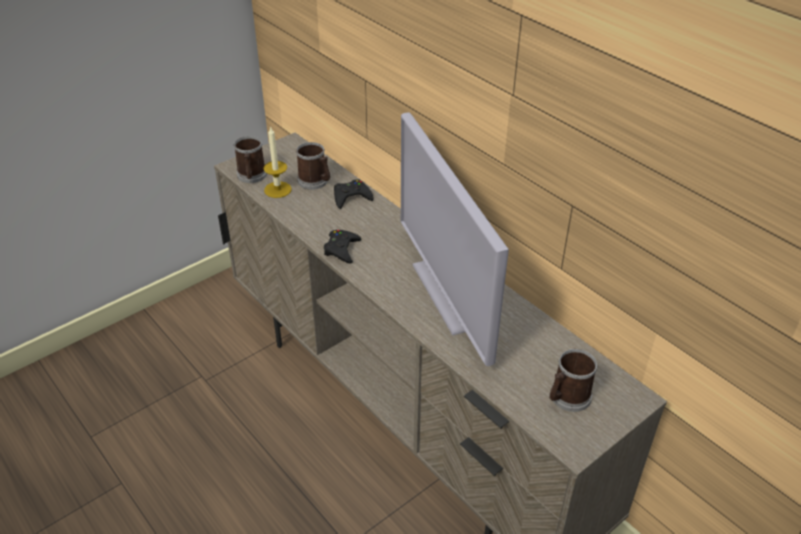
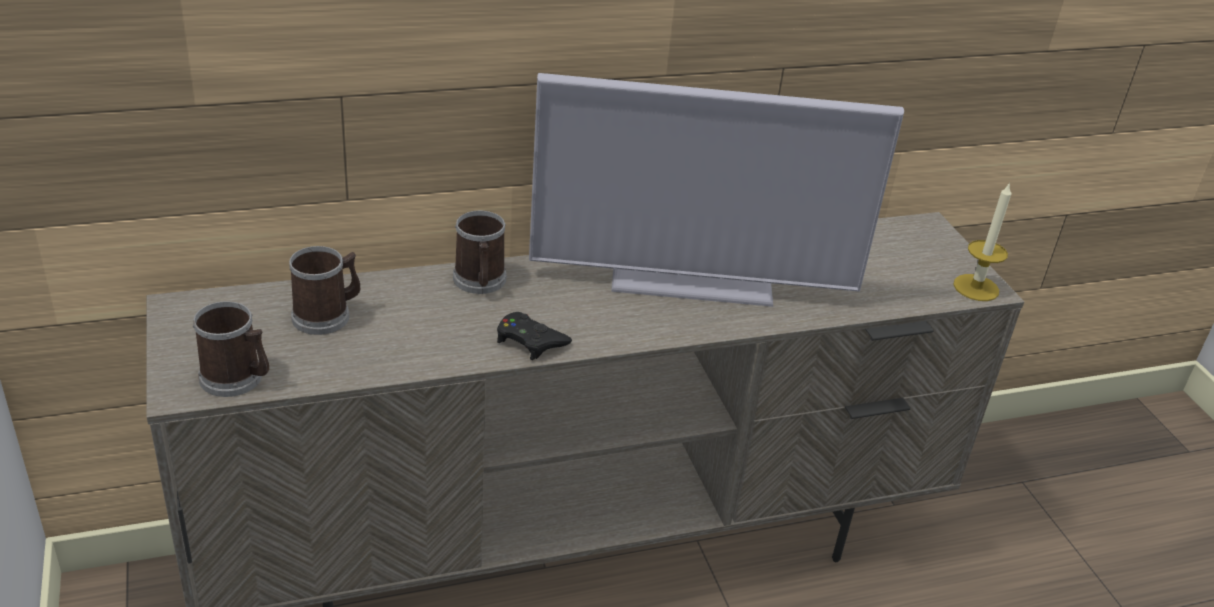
camera: 70 degrees left, 5 degrees down
(277, 189) = (309, 360): candle -> candle (976, 287)
(351, 197) = (405, 293): black game controller -> none
(567, 398) = (913, 266): mug -> mug (480, 282)

